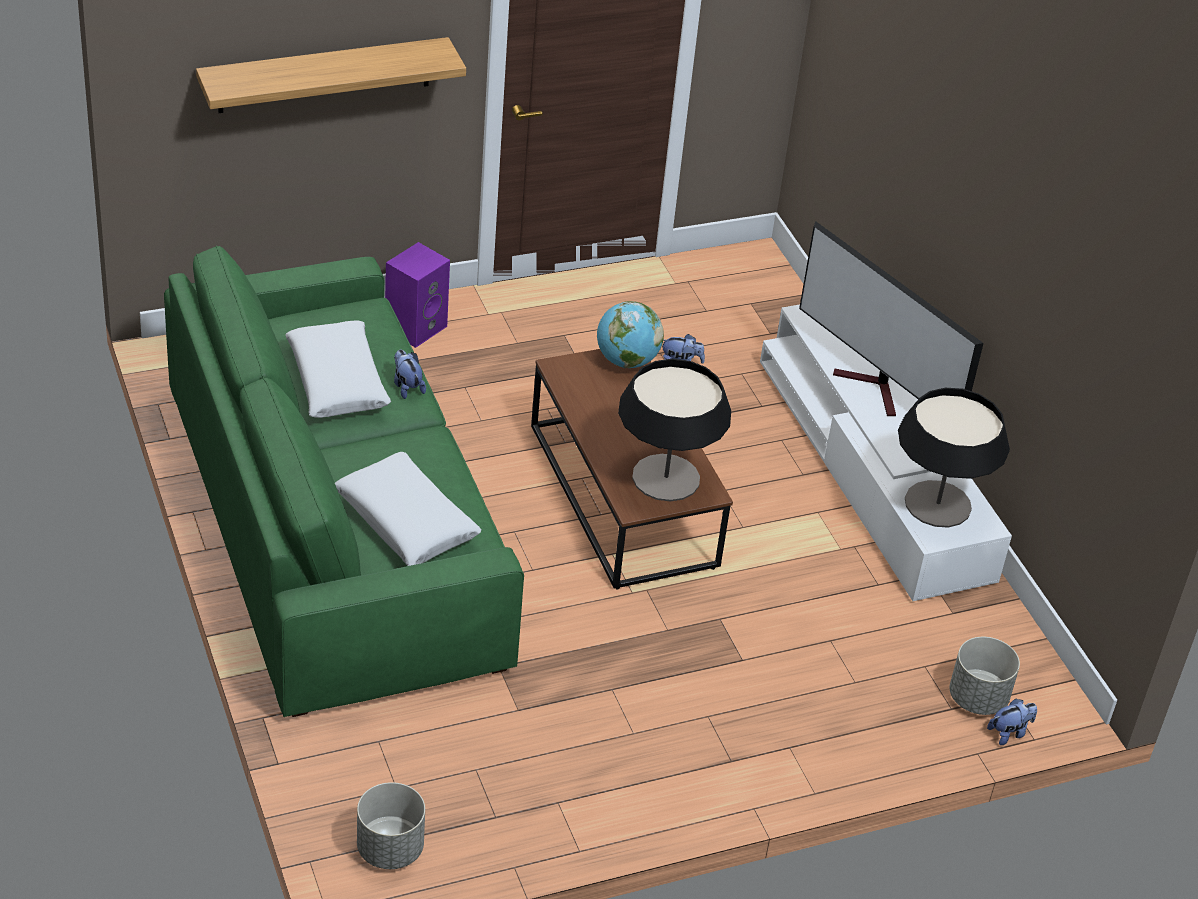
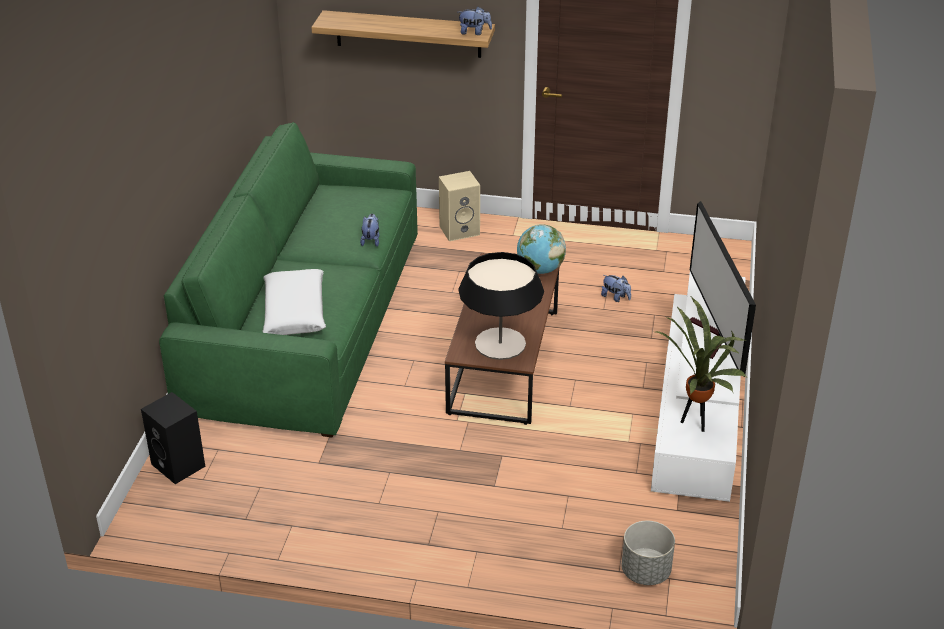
camera: 35 degrees right, 5 degrees down
(338, 381) = (332, 226): white pillow -> none
(349, 781) = (180, 465): none -> black speaker
(389, 849) = (166, 512): grey planter -> none
(416, 326) = (460, 230): purple speaker -> beige speaker
(938, 504) = (695, 424): table lamp -> potted plant
(1009, 733) = (650, 604): plush toy -> plush toy (474, 32)

